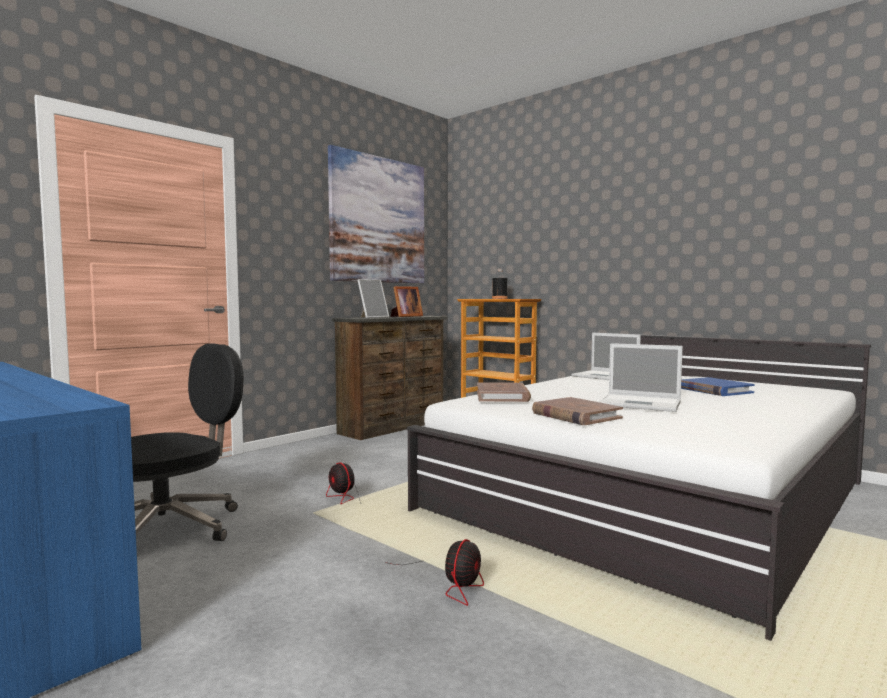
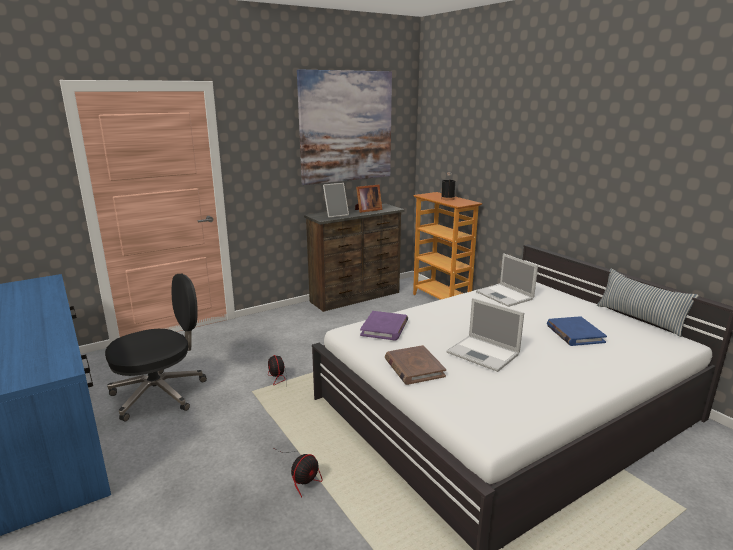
camera: 15 degrees right, 15 degrees up
(502, 396) = (384, 328): brown book -> purple book
(761, 381) = (639, 319): none -> pillow

